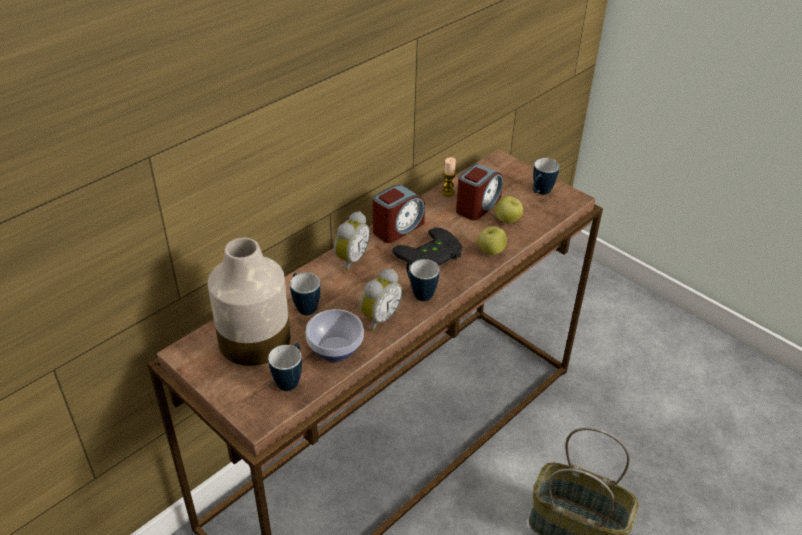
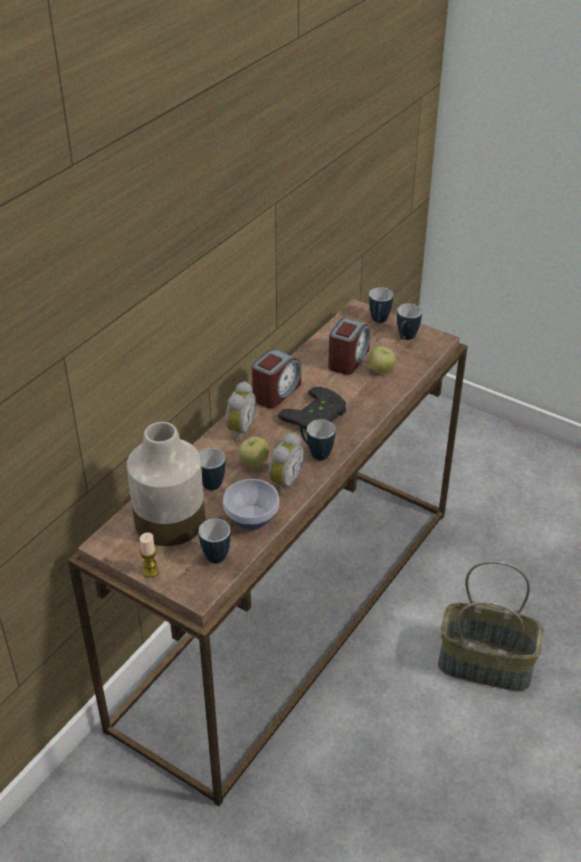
camera: 10 degrees left, 0 degrees up
(448, 192) = (315, 349): candle -> candle (150, 571)
(490, 251) = (372, 403): apple -> apple (254, 463)
(518, 174) = (379, 322): none -> mug

